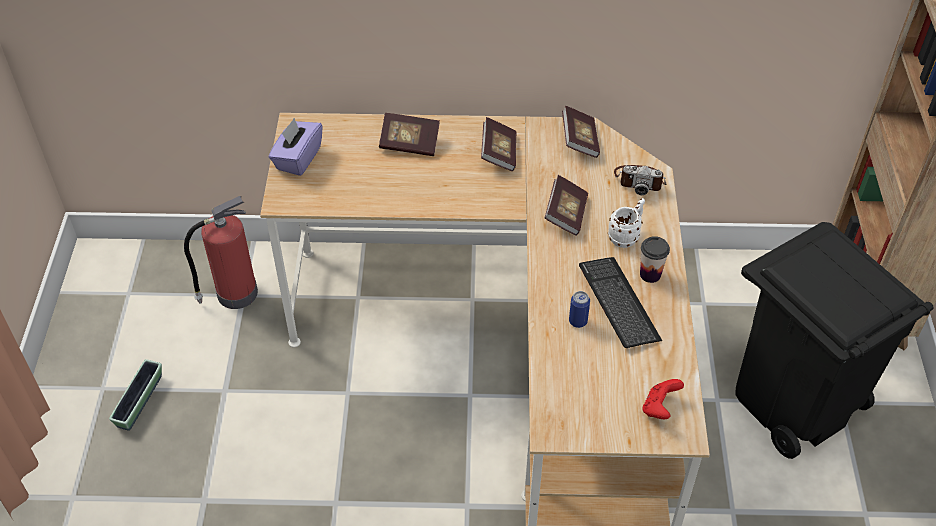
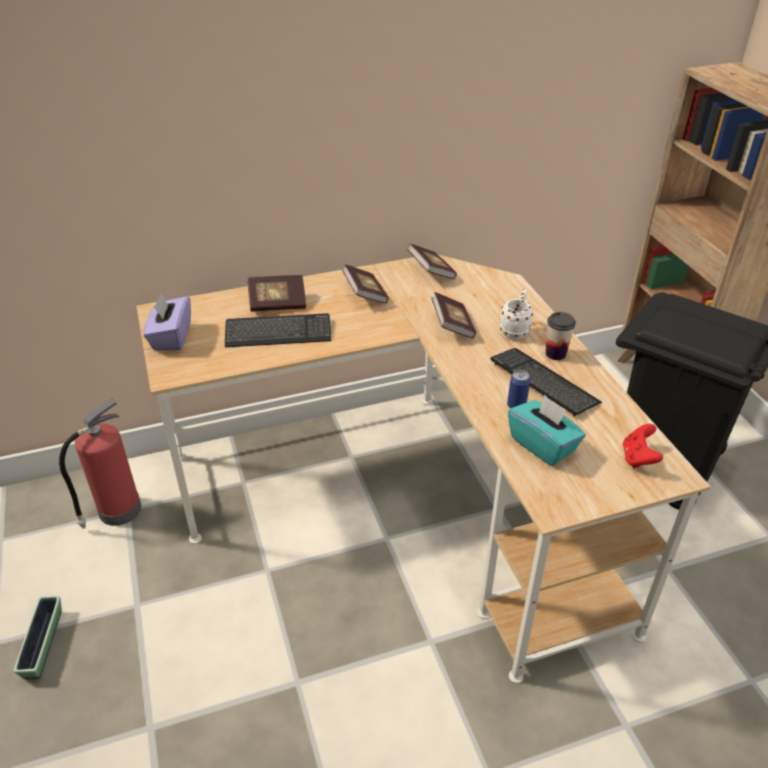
camera: 20 degrees left, 10 degrees down
(396, 179) = (278, 333): none -> keyboard
(579, 368) = (543, 445): none -> turquoise tissue box
(639, 180) = (500, 288): camera -> none

